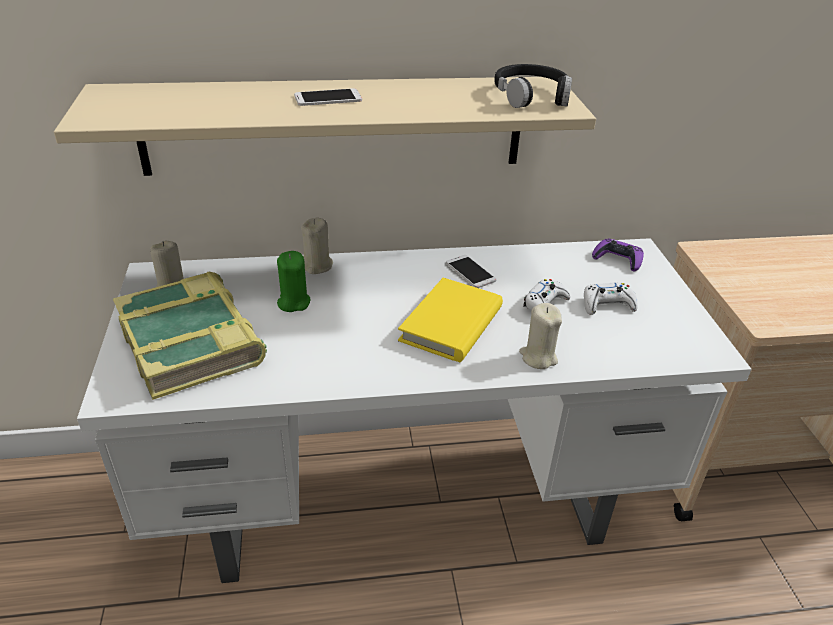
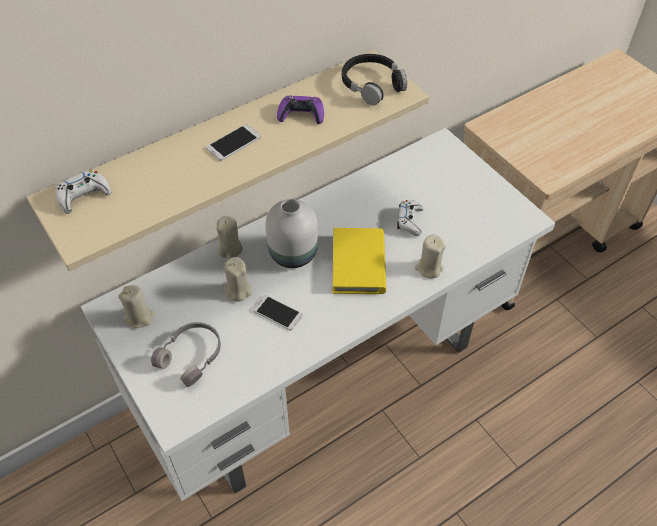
camera: 25 degrees left, 15 degrees up
(192, 342) = (192, 356): book -> grey headphones
(293, 302) = (238, 290): green candle -> beige candle
(383, 290) = (293, 252): none -> white vase
(470, 272) = (343, 210): phone -> phone (277, 313)
(607, 305) = (448, 204): white game controller -> white game controller (83, 196)
(617, 259) = (434, 157): purple game controller -> purple game controller (301, 114)

